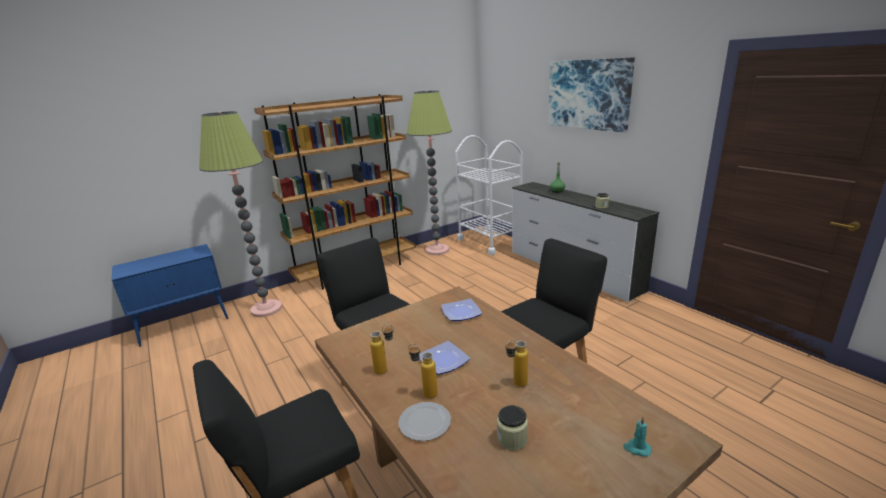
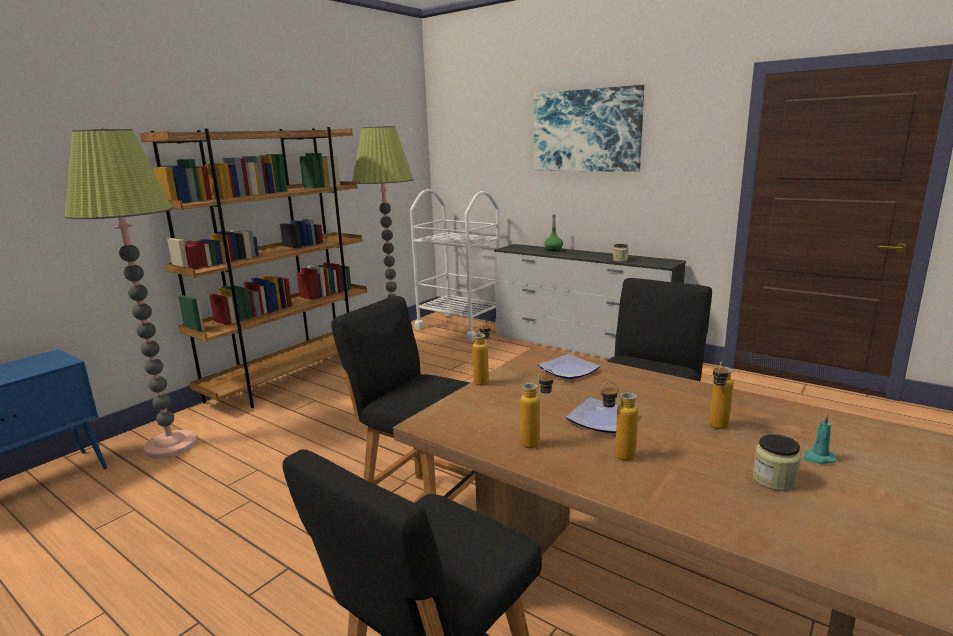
camera: 20 degrees left, 5 degrees down
(398, 311) = (483, 380): none -> bottle
(425, 423) = (653, 487): plate -> none
(636, 448) = (909, 460): turquoise candle -> turquoise candle (818, 458)

